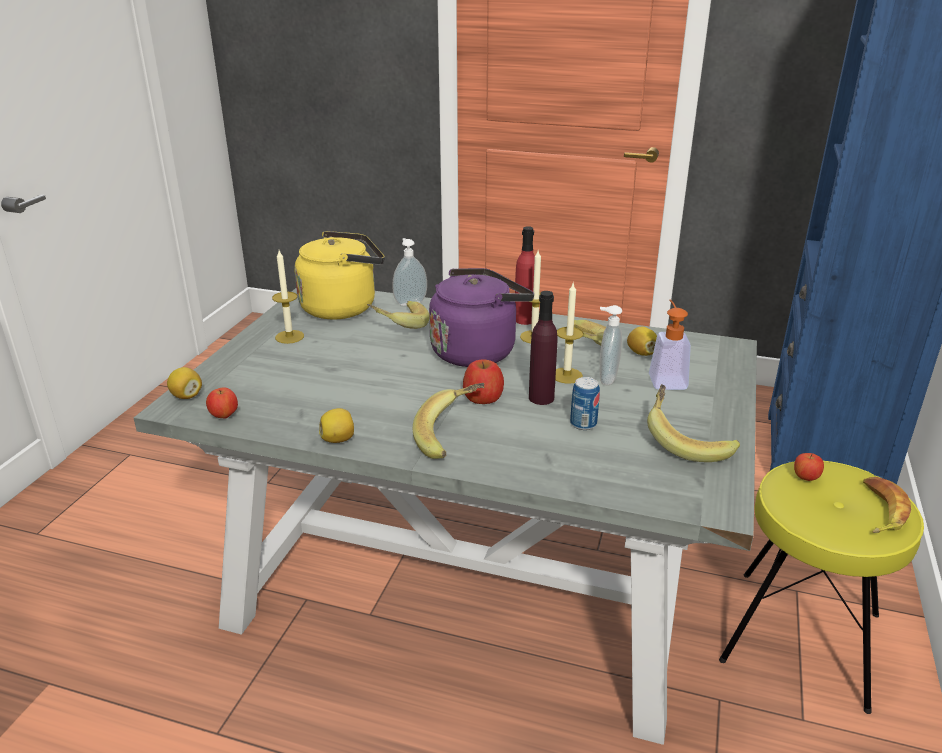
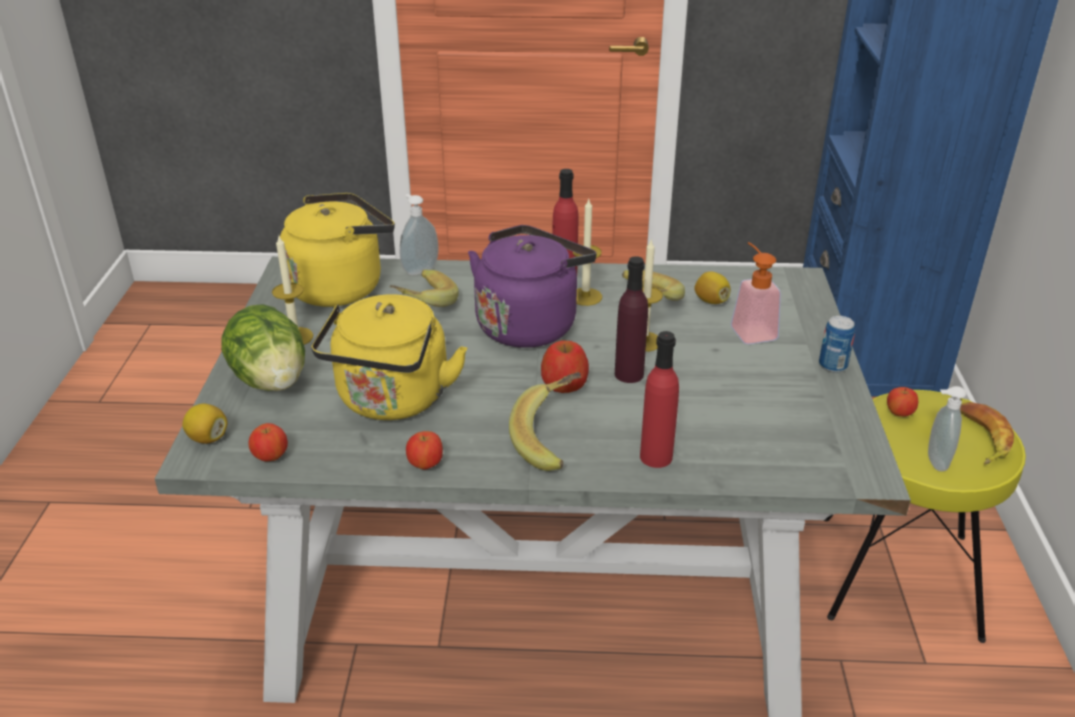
camera: 15 degrees left, 5 degrees up
(255, 364) = (271, 380): none -> lettuce
(337, 390) = (392, 401): none -> yellow kettle
(338, 439) = (426, 465): lemon -> apple
(532, 463) = (656, 457): none -> red bottle
(583, 424) = (688, 399): can -> can (833, 365)
(606, 379) = (687, 339): soap dispenser -> soap dispenser (934, 461)
(686, 442) = (803, 403): banana -> none

